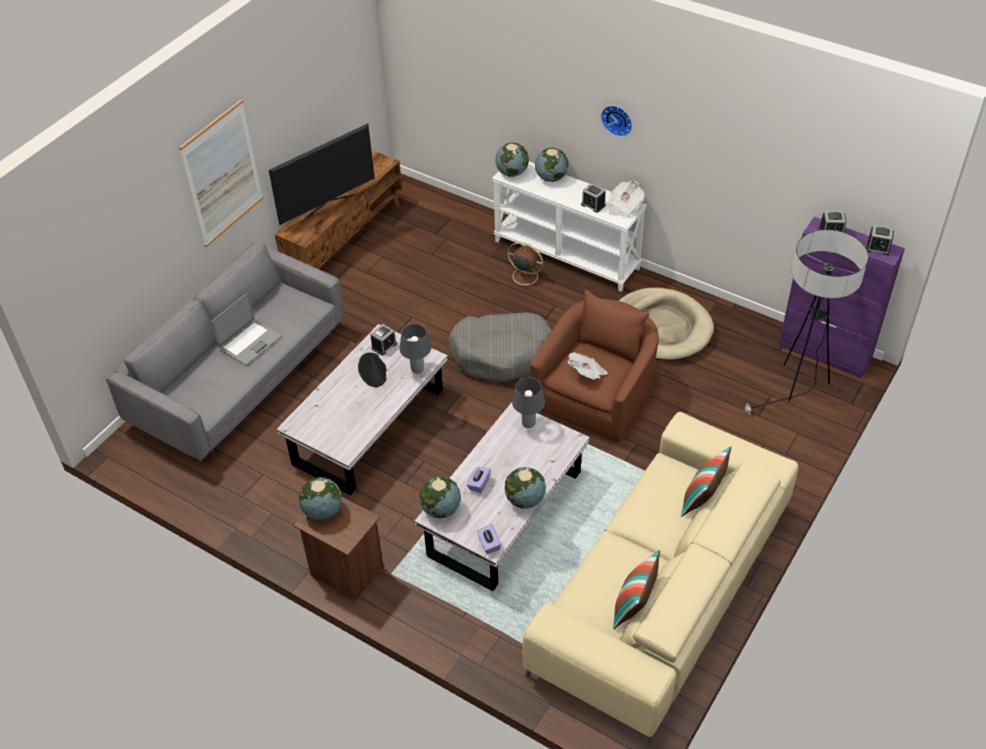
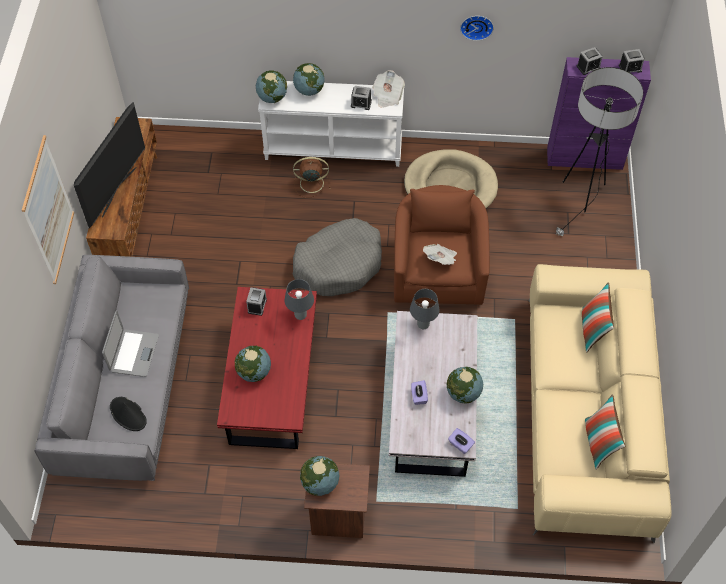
camera: 30 degrees left, 10 degrees up
(369, 427) = (272, 379): white coffee table -> red coffee table
(372, 370) = (263, 333): black hat -> black hat (128, 414)
(441, 509) = (403, 433): globe -> globe (254, 372)
(617, 119) = (369, 24): wall clock -> wall clock (476, 26)

